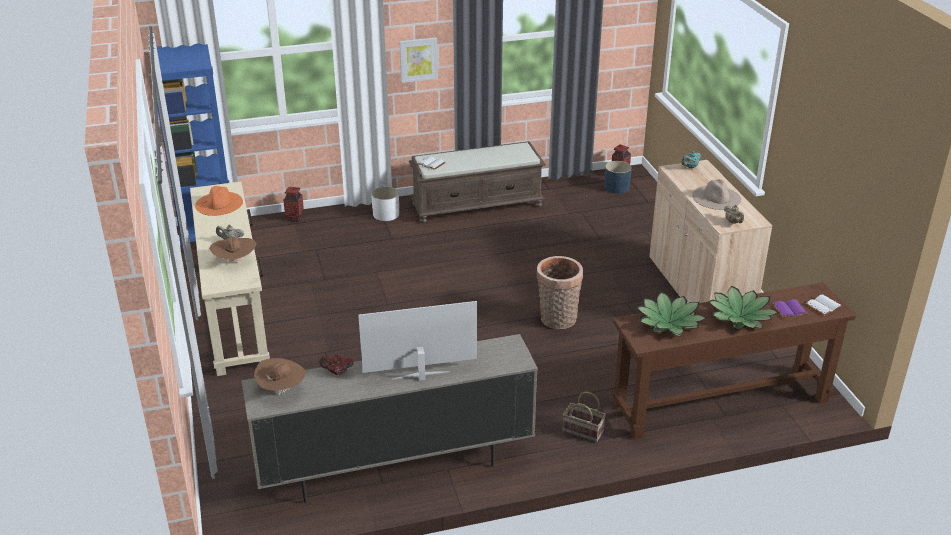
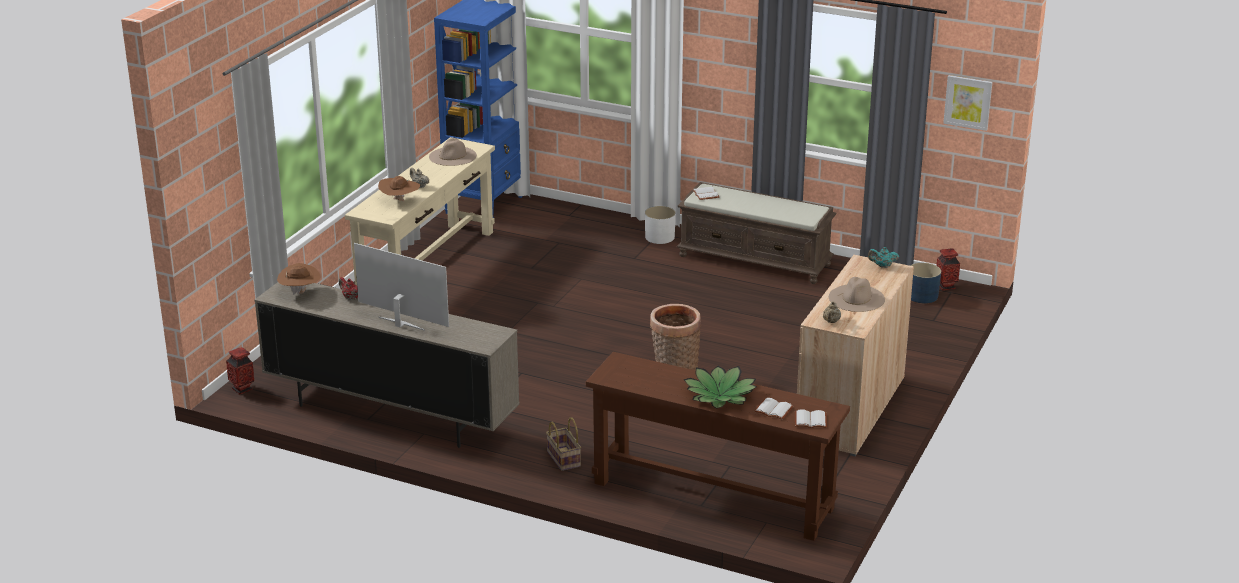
camera: 40 degrees right, 5 degrees down
(219, 203) = (452, 156): orange hat -> beige hat
(295, 218) = (577, 212): vase -> vase (242, 389)
(418, 59) = (725, 78): picture -> picture (968, 102)
(669, 322) = (651, 374): potted plant -> none
(789, 310) = (772, 410): purple book -> white book

